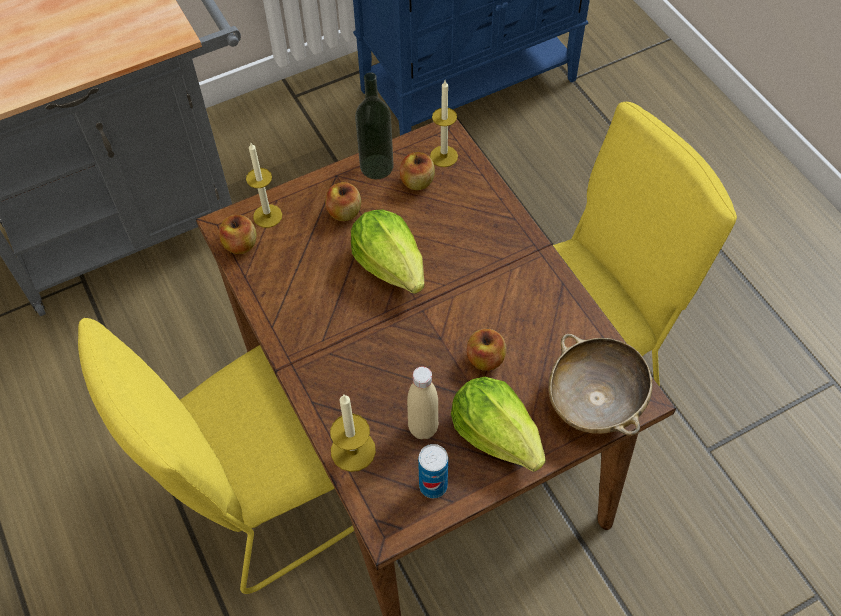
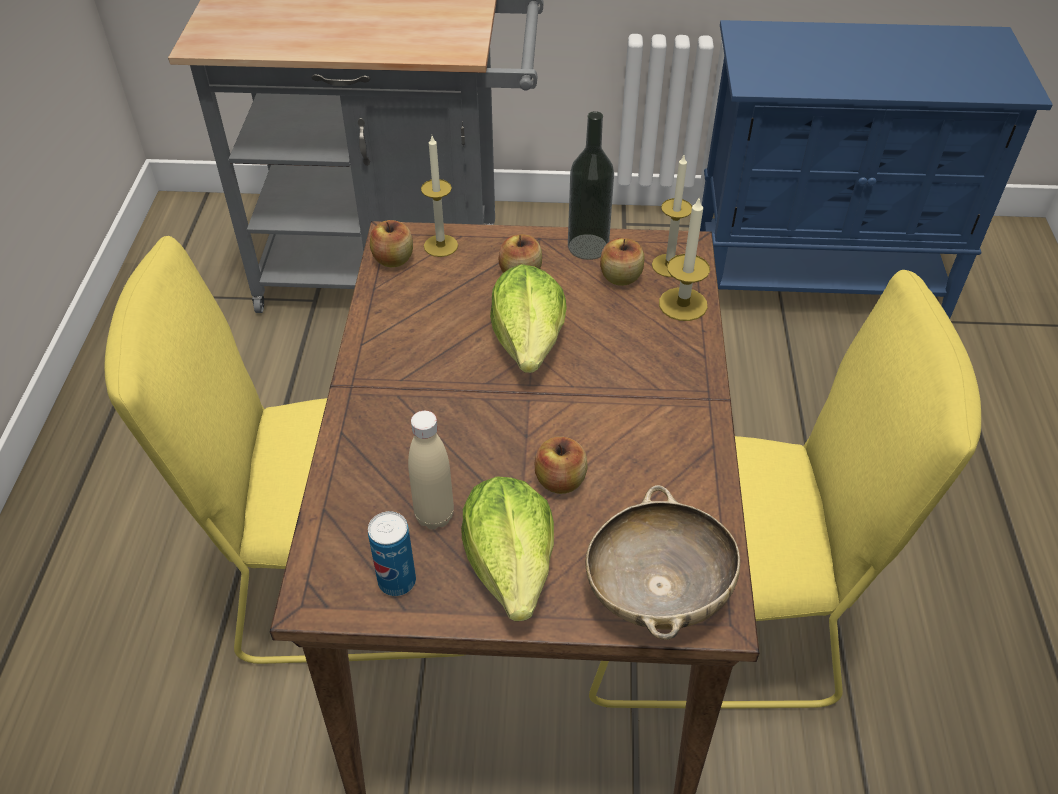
camera: 30 degrees right, 10 degrees down
(353, 450) = (342, 500): candle -> candle (683, 304)

